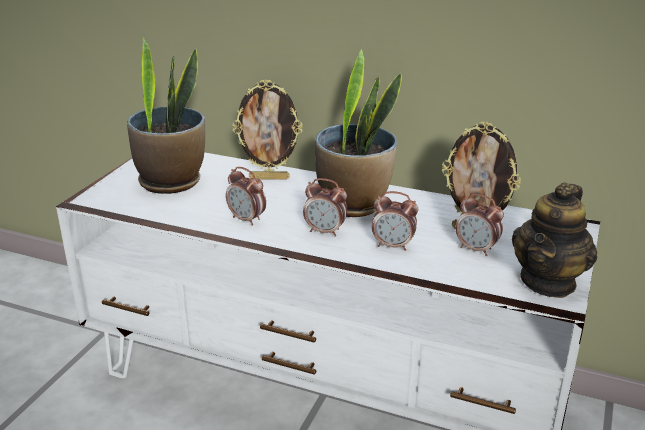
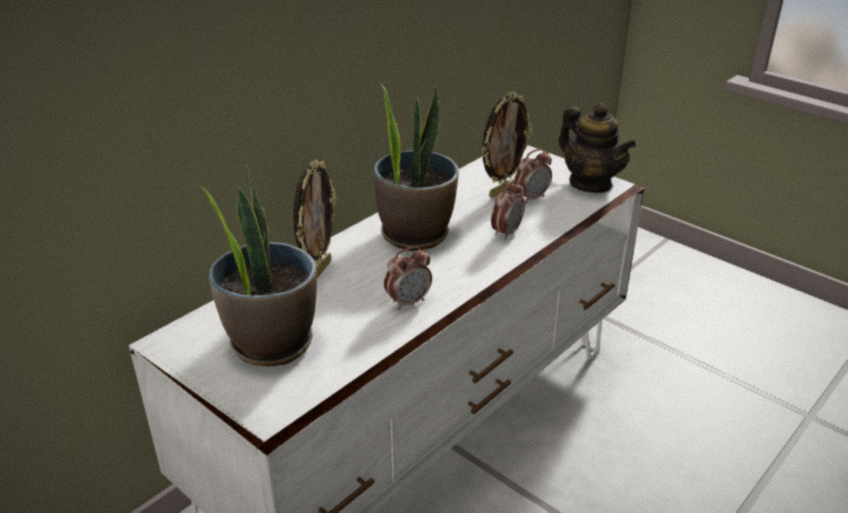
camera: 70 degrees left, 5 degrees up
(325, 231) = (461, 260): alarm clock -> none

